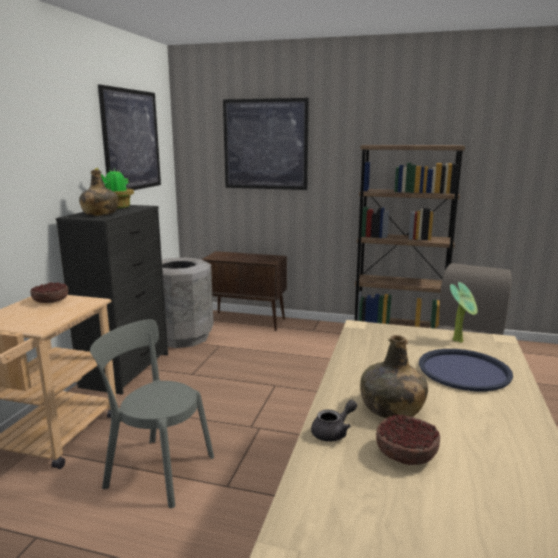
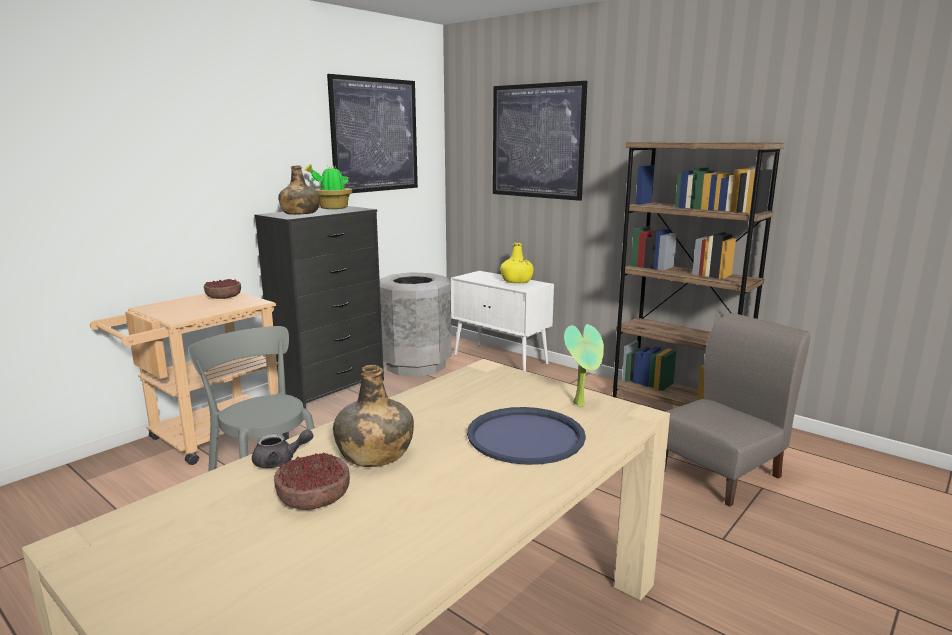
camera: 25 degrees right, 0 degrees up
(246, 321) = (501, 360): brown cabinet -> white cabinet
(257, 256) = (517, 281): none -> yellow bottle

